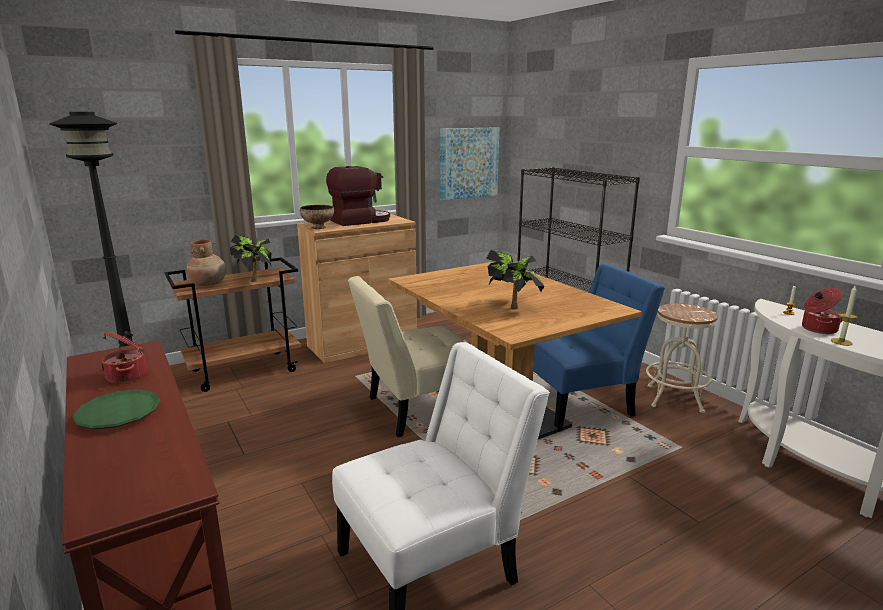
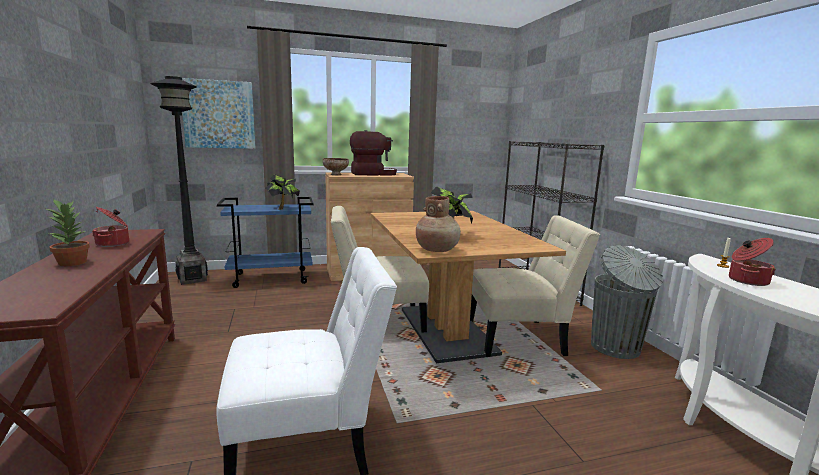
camera: 15 degrees right, 5 degrees down
(119, 414) = (73, 262): green plate -> potted plant
(208, 284) = (249, 208): brown vase -> brown vase (437, 250)
(245, 370) = (272, 278): brown cart -> blue cart
(468, 163) = (475, 139): picture -> picture (219, 114)
(579, 403) = (520, 338): blue chair -> beige chair
(674, 398) = (616, 348): beige stool -> grey trash can
(841, 342) = (767, 293): candle -> none

